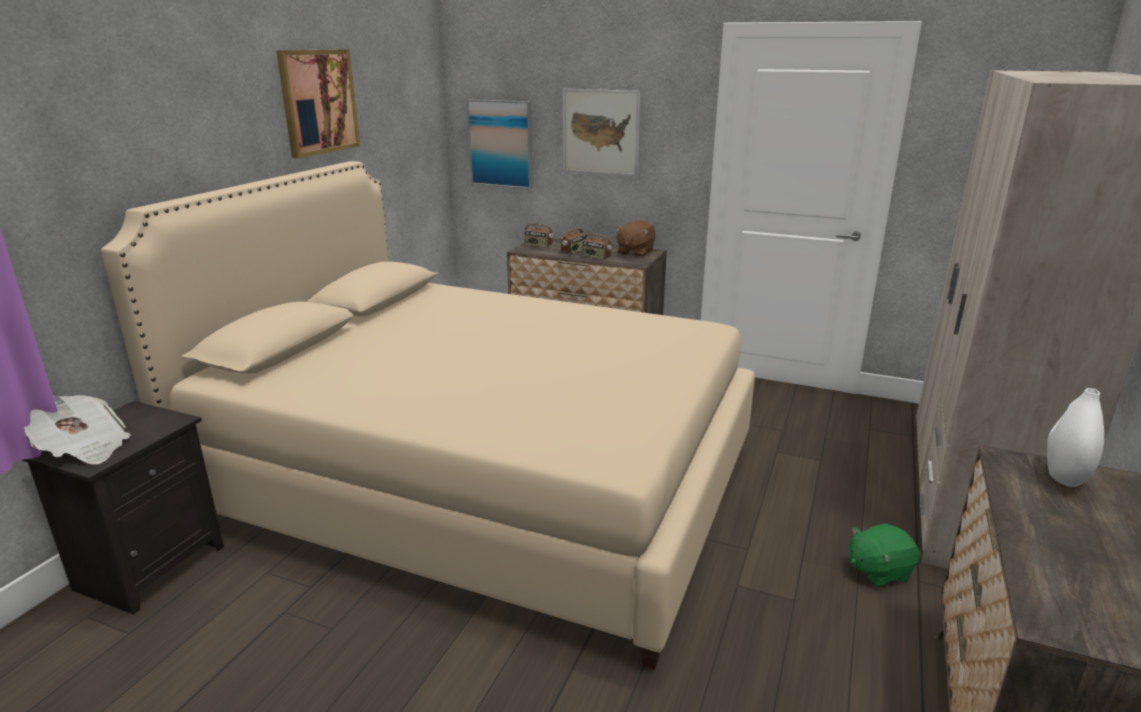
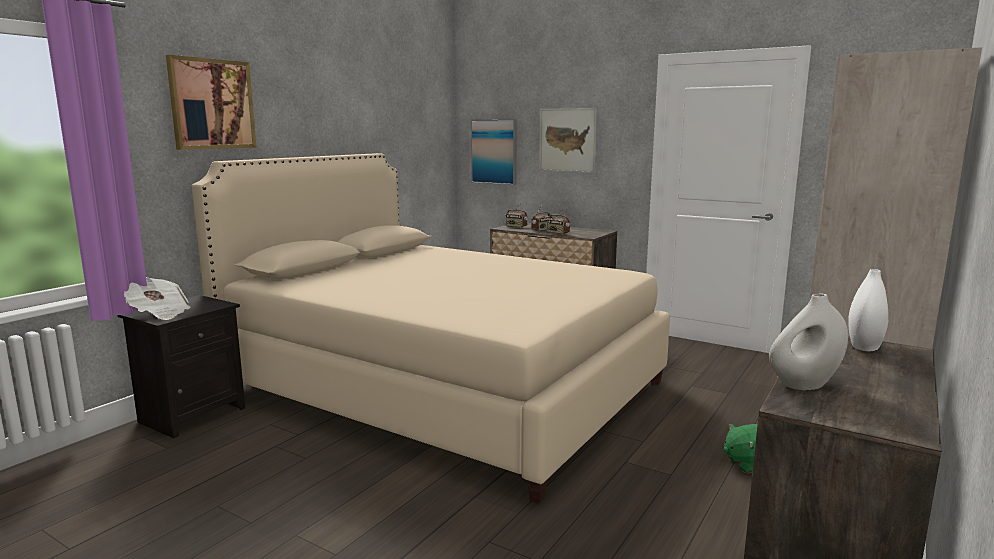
camera: 10 degrees right, 10 degrees down
(318, 102) = (355, 109): picture -> picture (212, 104)
(635, 252) = (590, 231): brown plush toy -> none
(1041, 571) = (804, 385): none -> white vase

